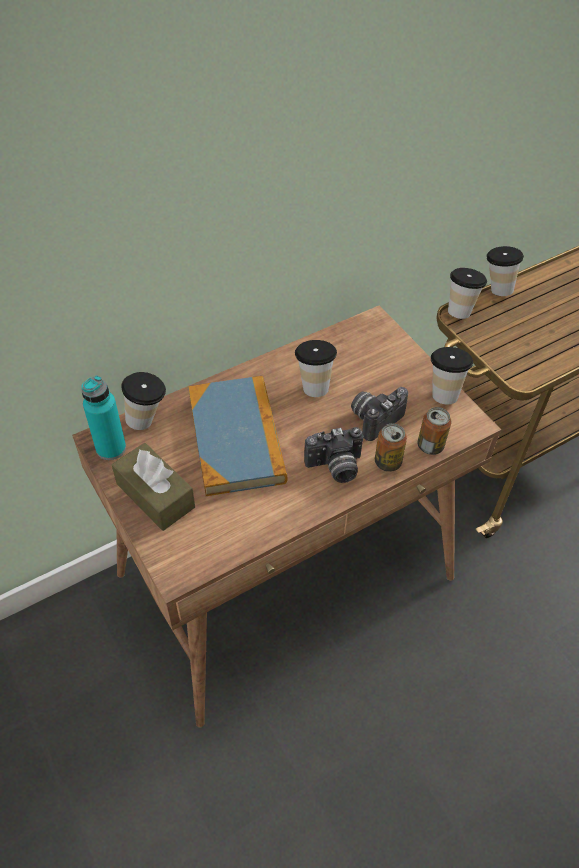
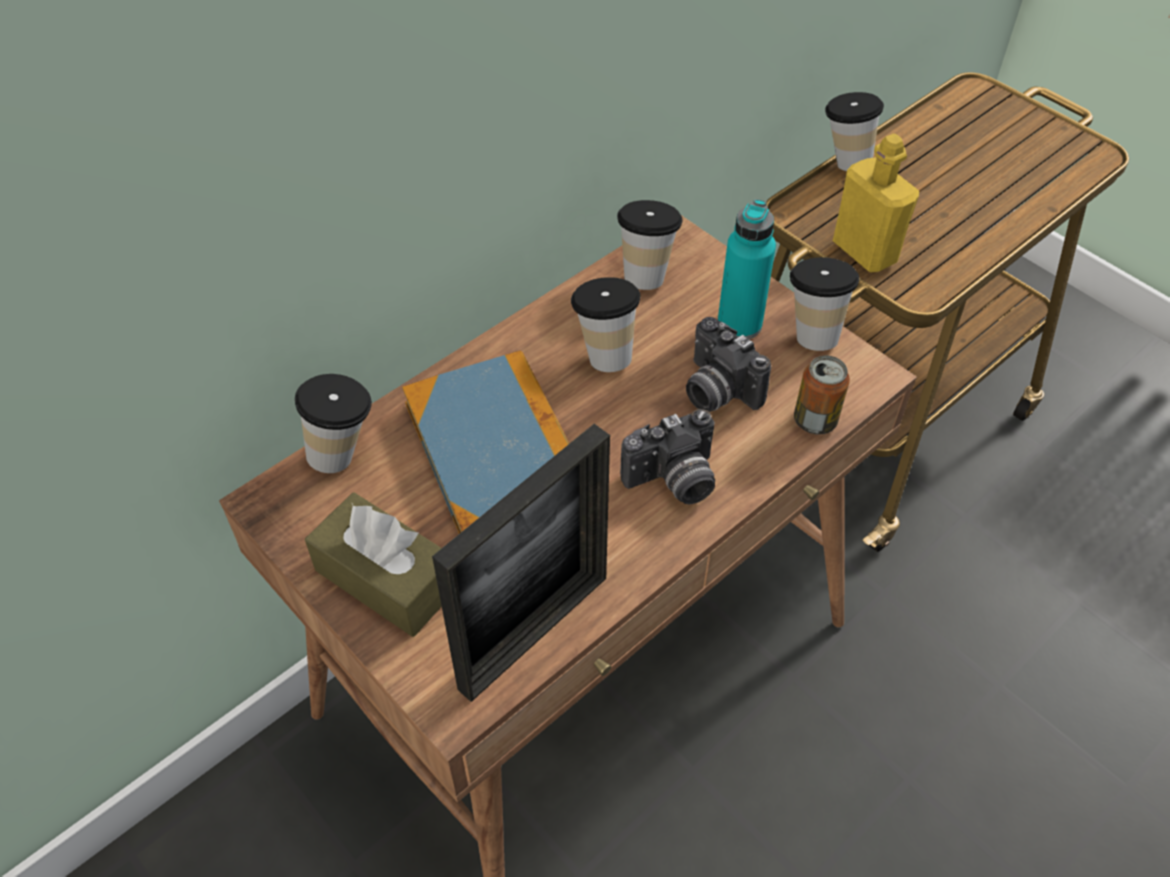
camera: 10 degrees left, 0 degrees up
(111, 448) = (292, 512): turquoise bottle -> turquoise bottle (739, 324)
(232, 540) = (534, 632): none -> picture frame
(374, 418) = (716, 391): camera -> camera turned 75 degrees counterclockwise
(387, 462) = (755, 458): can -> none
(460, 309) = (798, 201): cup -> cup (646, 273)
(494, 347) = (864, 251): none -> yellow bottle

